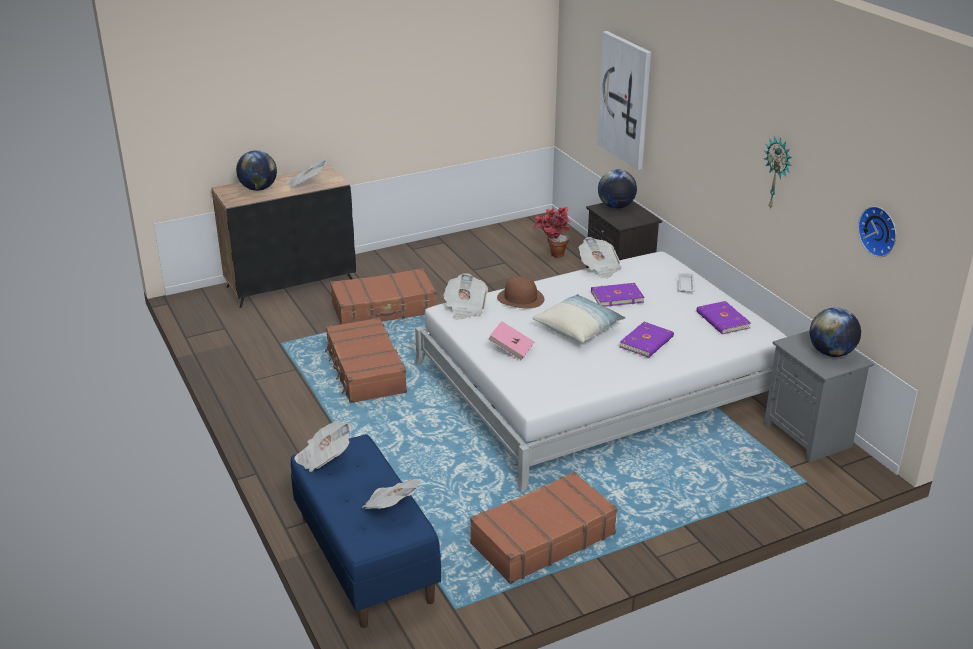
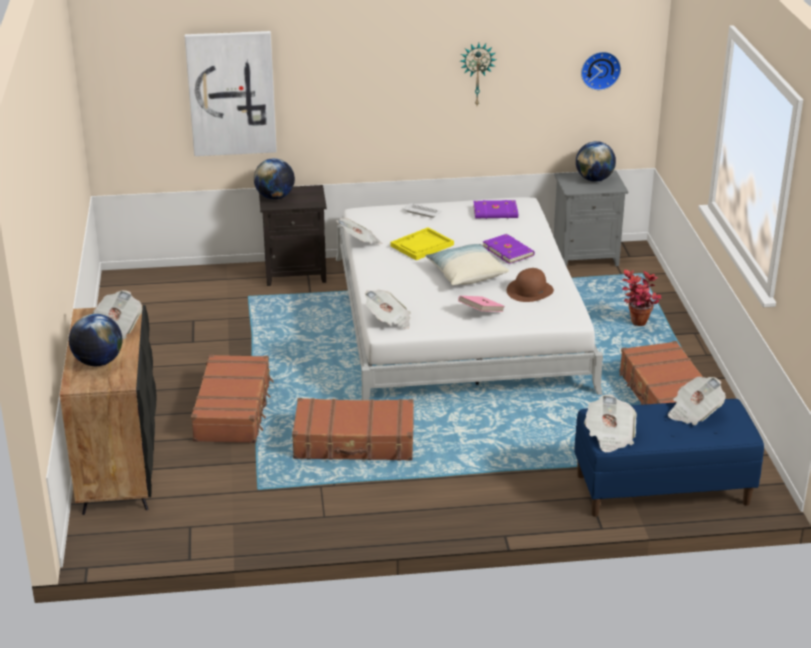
camera: 70 degrees left, 0 degrees up
(521, 298) = (391, 289): brown hat -> brown hat (530, 290)
(552, 254) = (201, 291): potted plant -> potted plant (637, 326)
(616, 296) = (422, 245): purple book -> yellow tray

